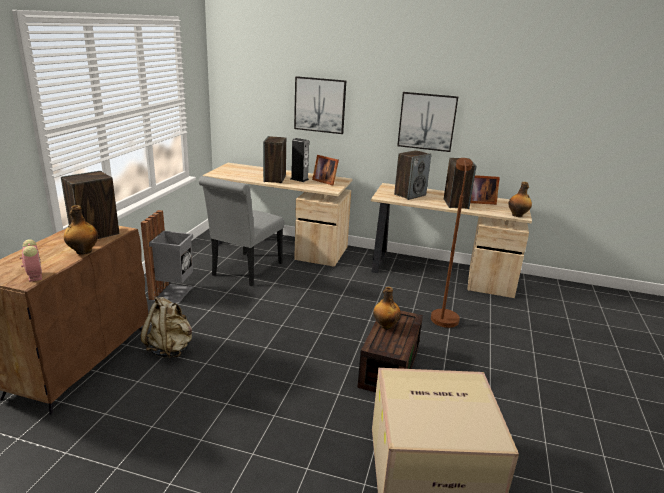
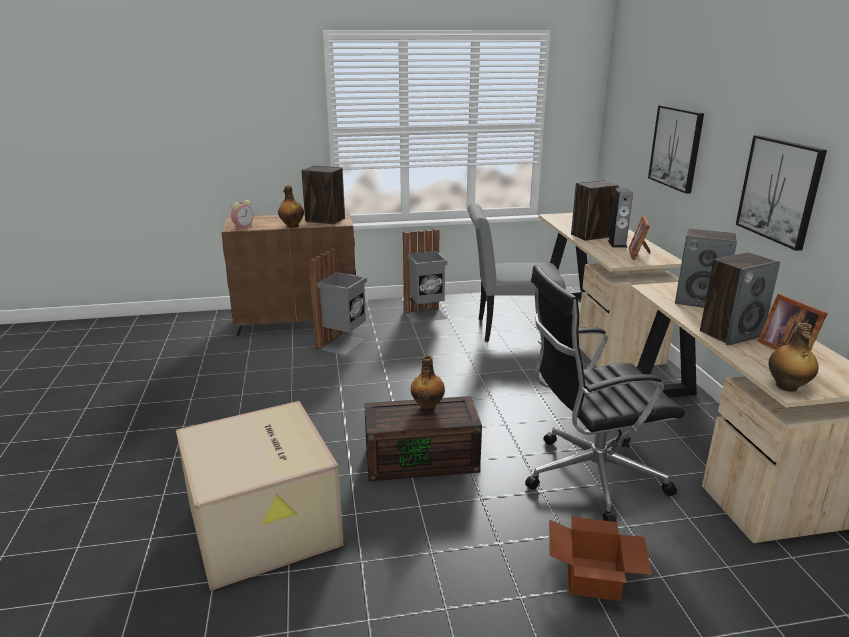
camera: 65 degrees right, 0 degrees up
(170, 349) = (343, 344): beige backpack -> grey trash can
(443, 315) = (590, 477): brown floor lamp -> black office chair
(528, 349) = (594, 579): none -> cardboard box

